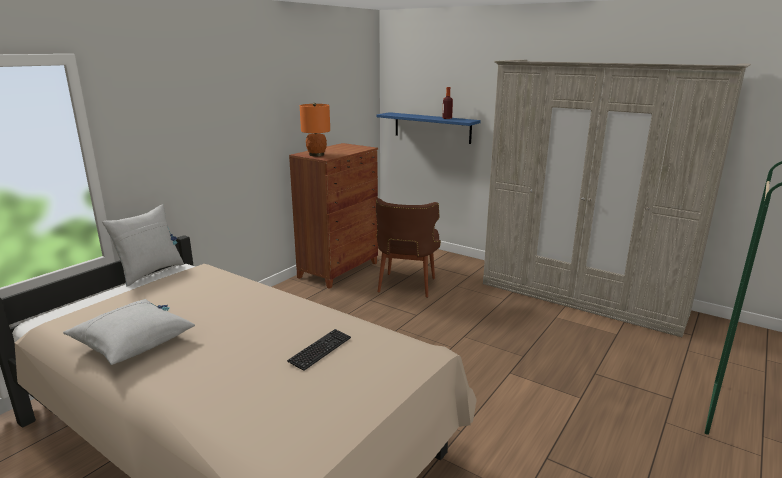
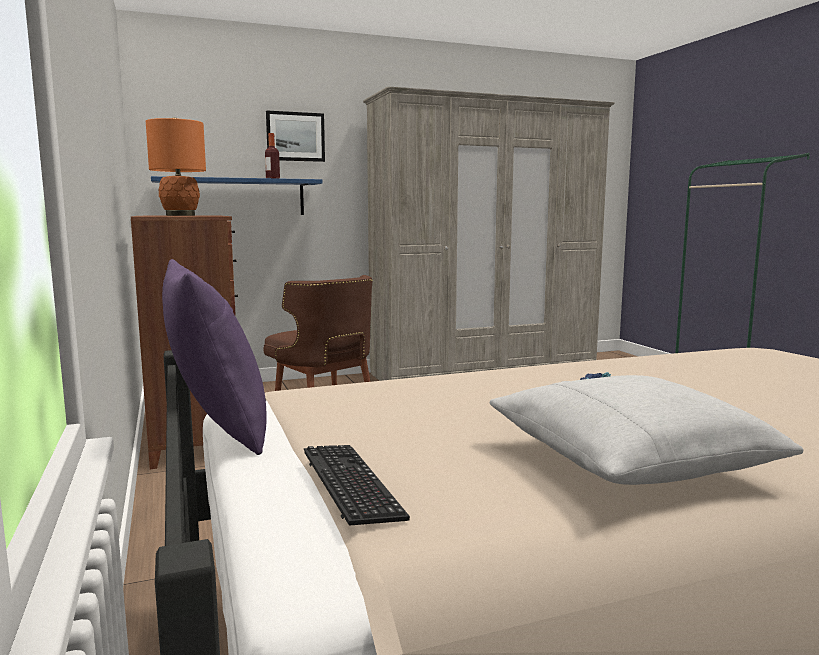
camera: 55 degrees left, 10 degrees down
(150, 273) = (217, 431): grey pillow -> purple pillow
(320, 350) = (737, 374): keyboard -> keyboard (350, 485)
(470, 87) = (295, 136): none -> picture

